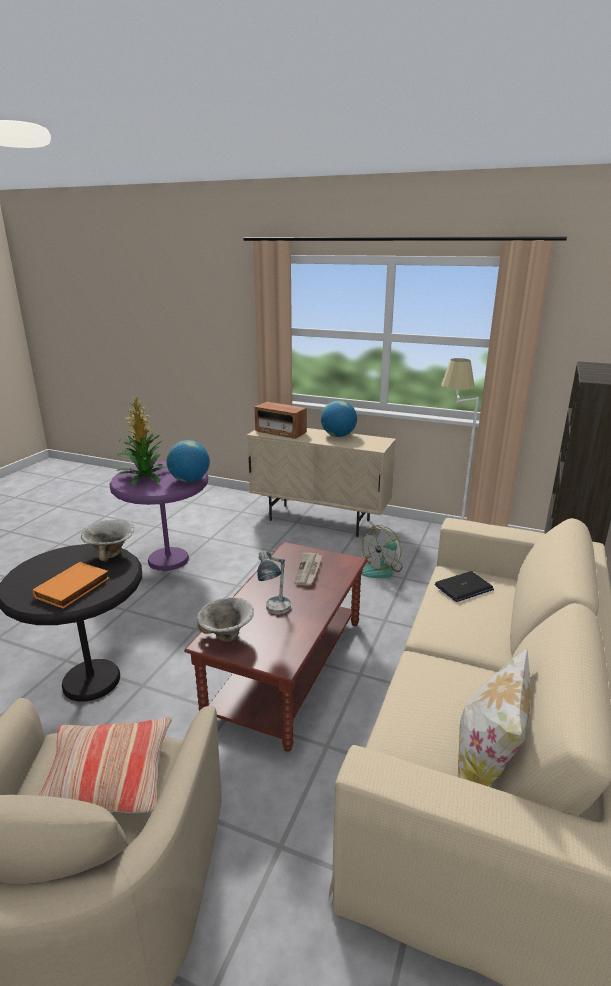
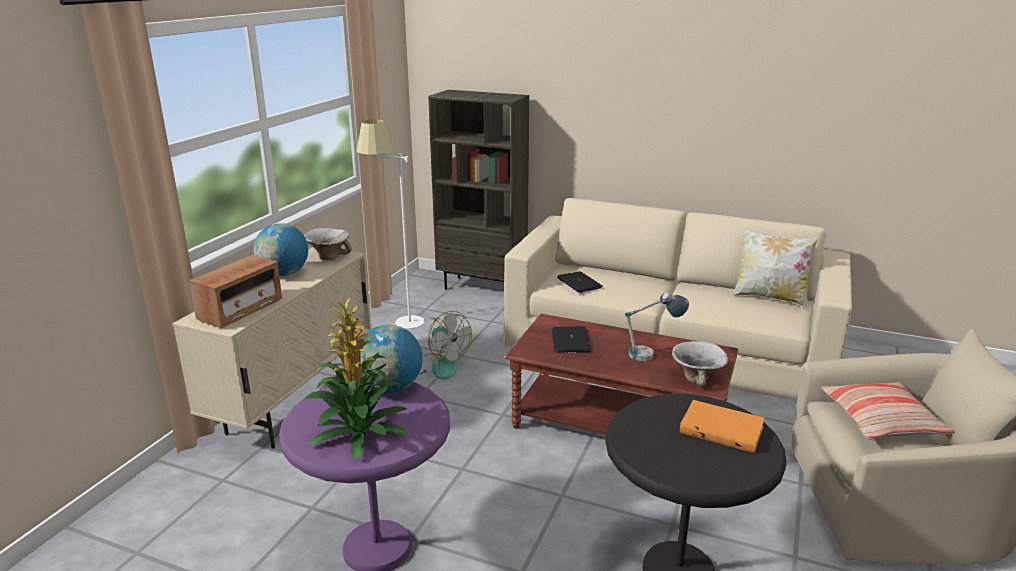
camera: 90 degrees left, 0 degrees up
(111, 554) = (634, 418): bowl -> bowl (329, 256)
(308, 570) = (570, 340): newspaper -> laptop

